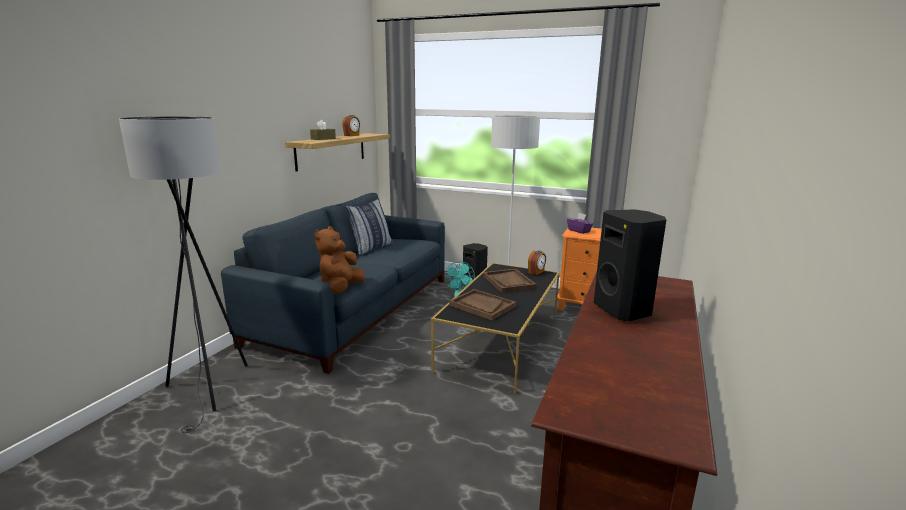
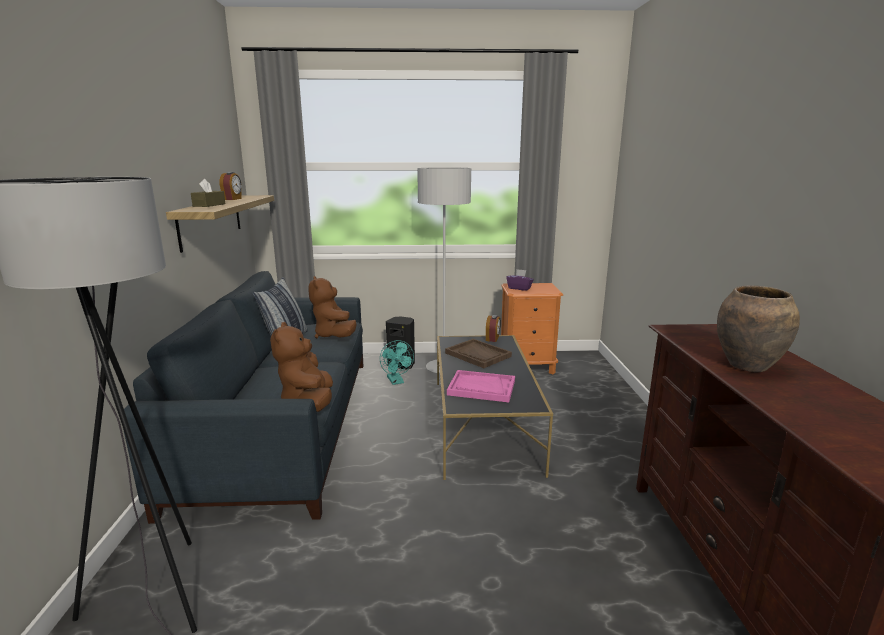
camera: 25 degrees left, 0 degrees up
(406, 249) = (334, 335): none -> brown plush toy
(482, 306) = (481, 388): brown tray -> pink tray
(624, 310) = (748, 366): black speaker -> brown vase

